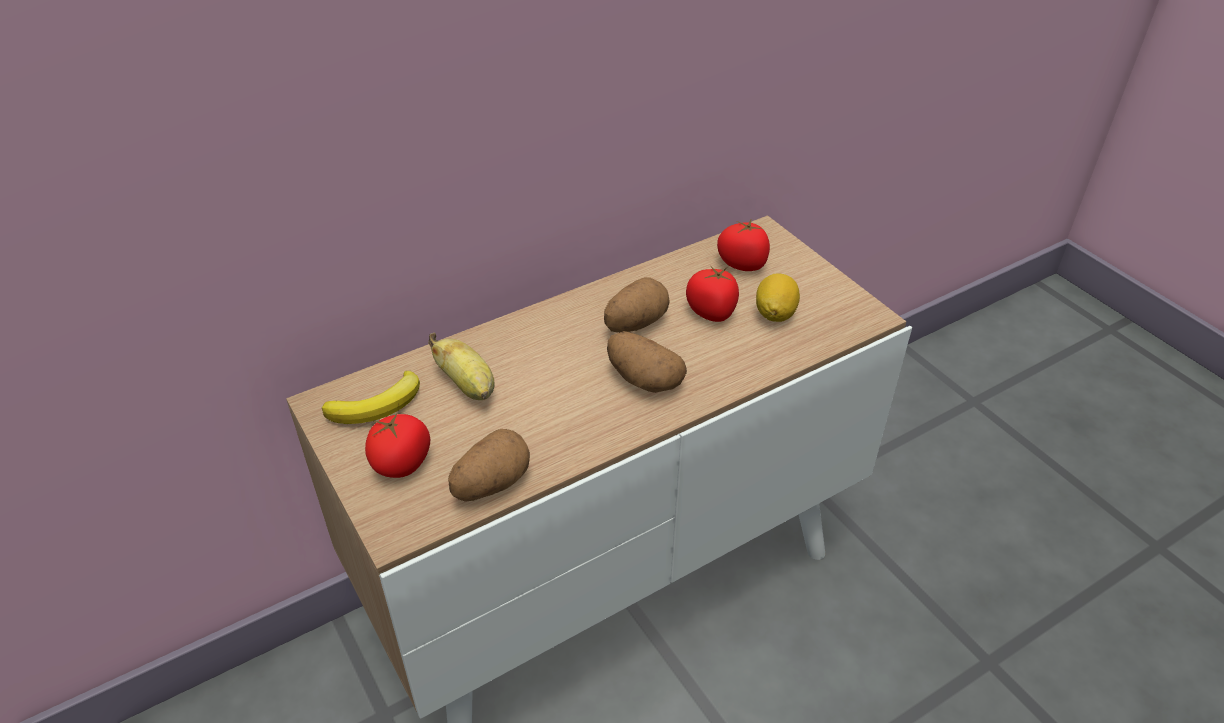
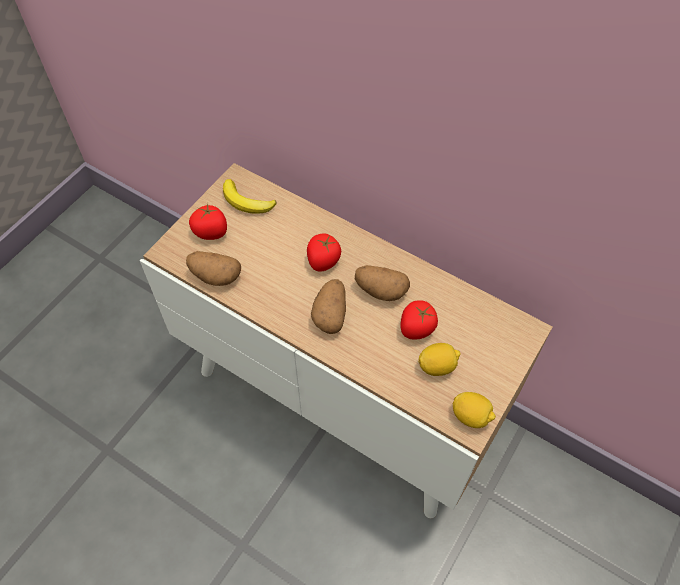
camera: 65 degrees right, 15 degrees up
(468, 385) = (281, 232): banana -> none
(743, 263) = (481, 329): tomato -> tomato (323, 261)
(855, 311) = (471, 416): none -> lemon

